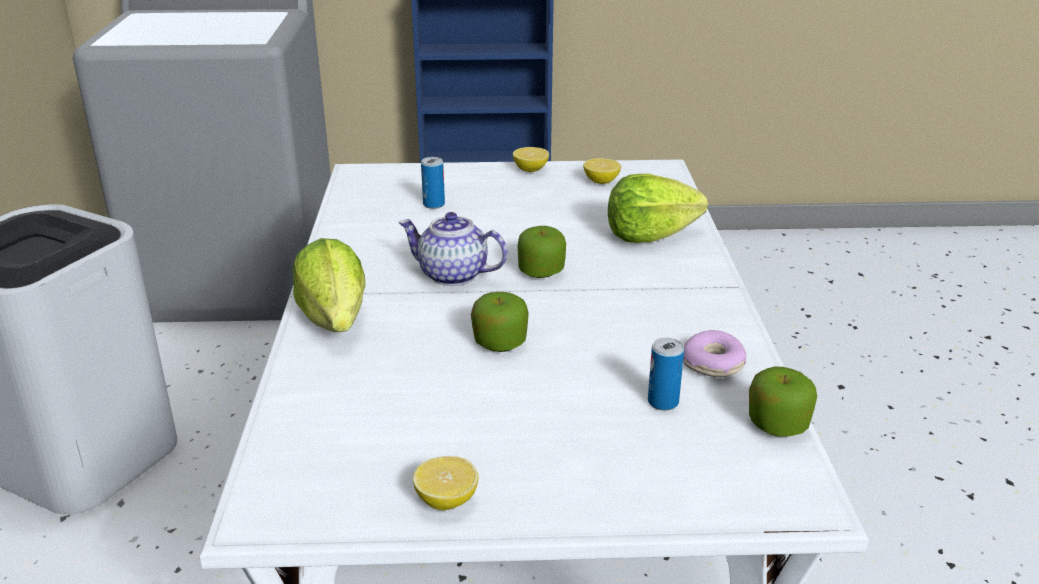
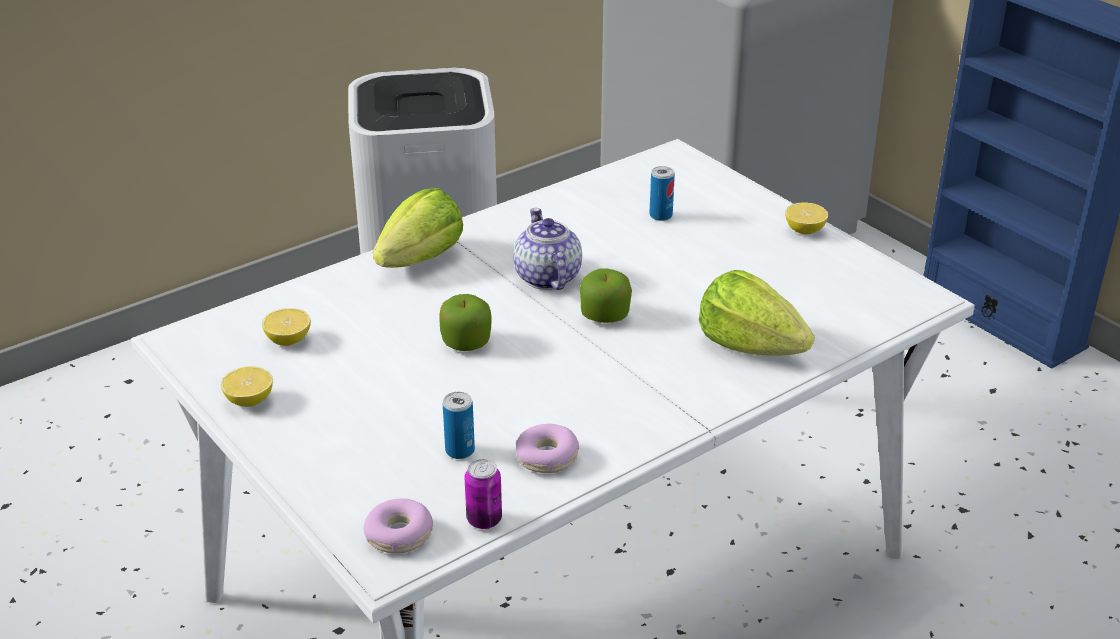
camera: 55 degrees right, 5 degrees up
(601, 181) = (835, 276): lemon -> lemon (288, 340)
(765, 479) = (399, 535): none -> donut
(777, 424) = (484, 520): apple -> can

